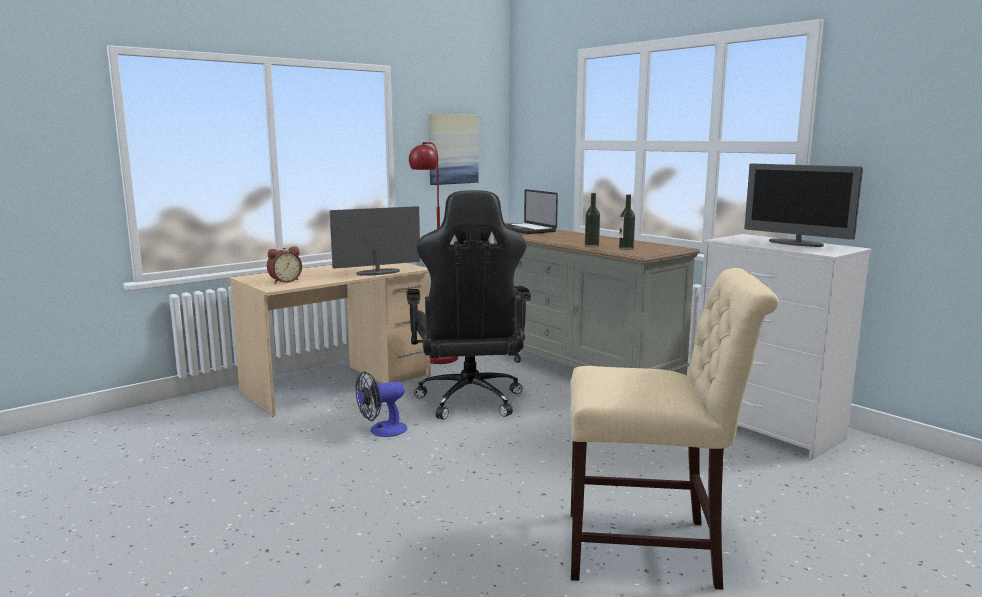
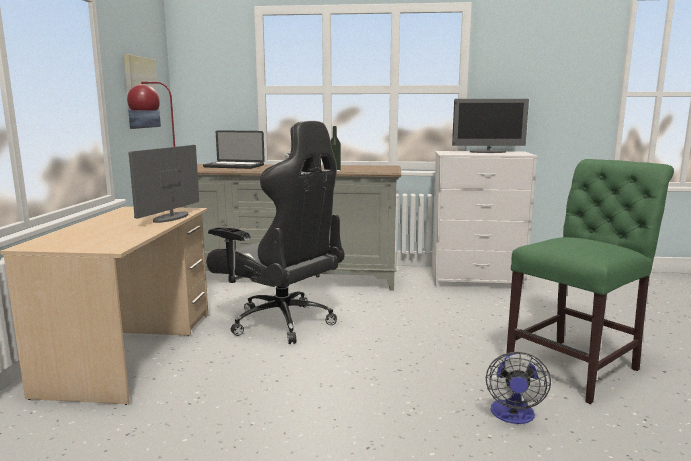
camera: 45 degrees left, 0 degrees up
(284, 281) = (97, 240): alarm clock -> none
(382, 431) = (267, 371): fan -> fan (513, 416)
(626, 248) = (363, 169): bottle -> none
(651, 550) = (577, 366): beige chair -> green chair

